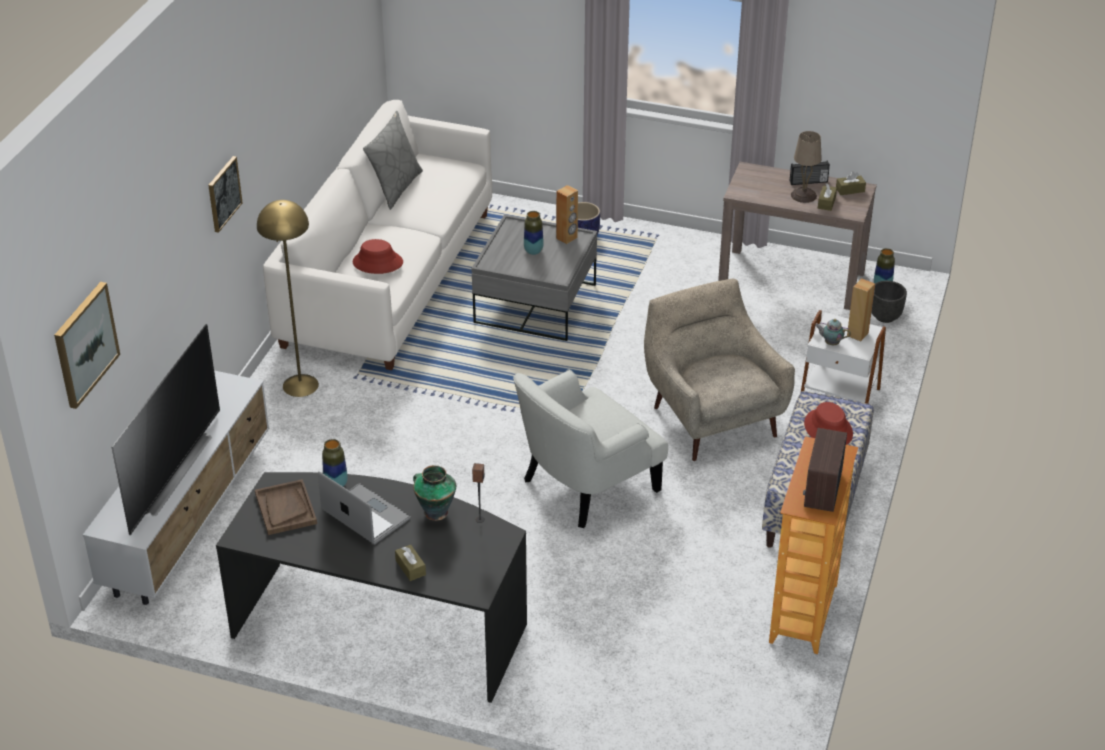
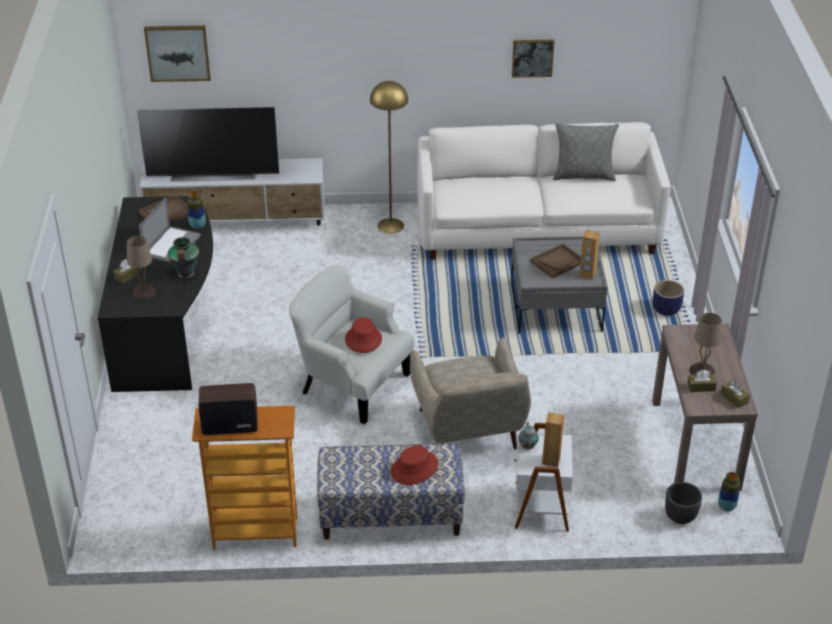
camera: 70 degrees right, 0 degrees up
(223, 193) = (381, 58): picture -> picture (532, 58)
(377, 262) = (480, 191): red hat -> red hat (363, 339)
(455, 556) = (144, 291): none -> beige table lamp
(533, 251) = (557, 262): vase -> brown tray
(712, 417) = (468, 434): beige armchair -> beige armchair turned 120 degrees clockwise
(808, 182) = (727, 370): radio -> none

